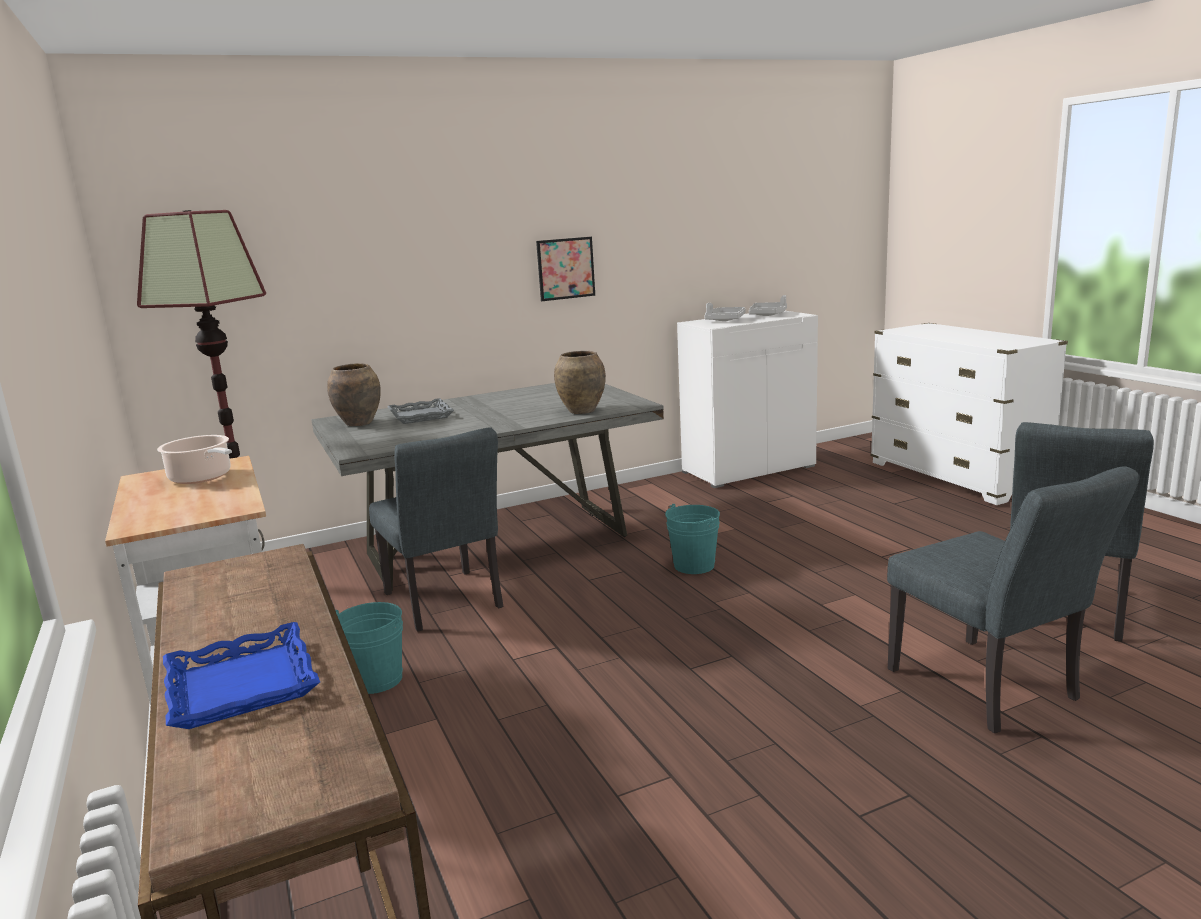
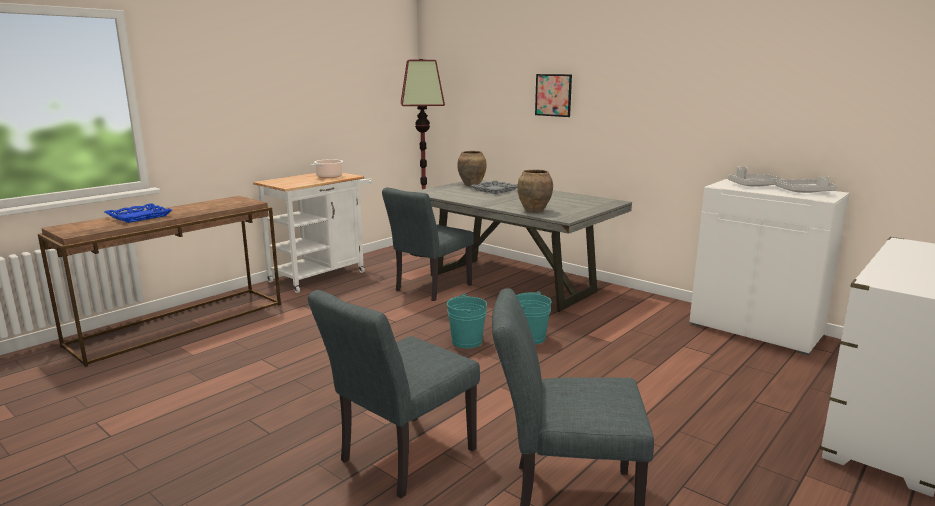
camera: 65 degrees right, 0 degrees up
(376, 680) = (346, 294): turquoise bucket -> turquoise bucket (466, 342)
(565, 268) = (637, 117): picture -> picture (553, 95)

